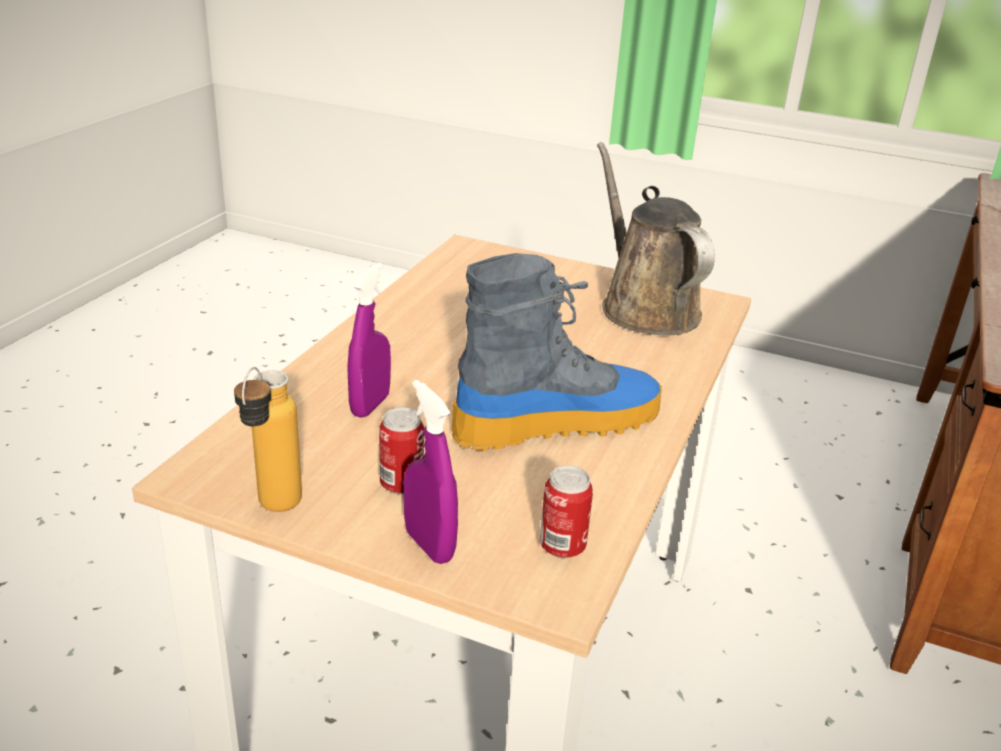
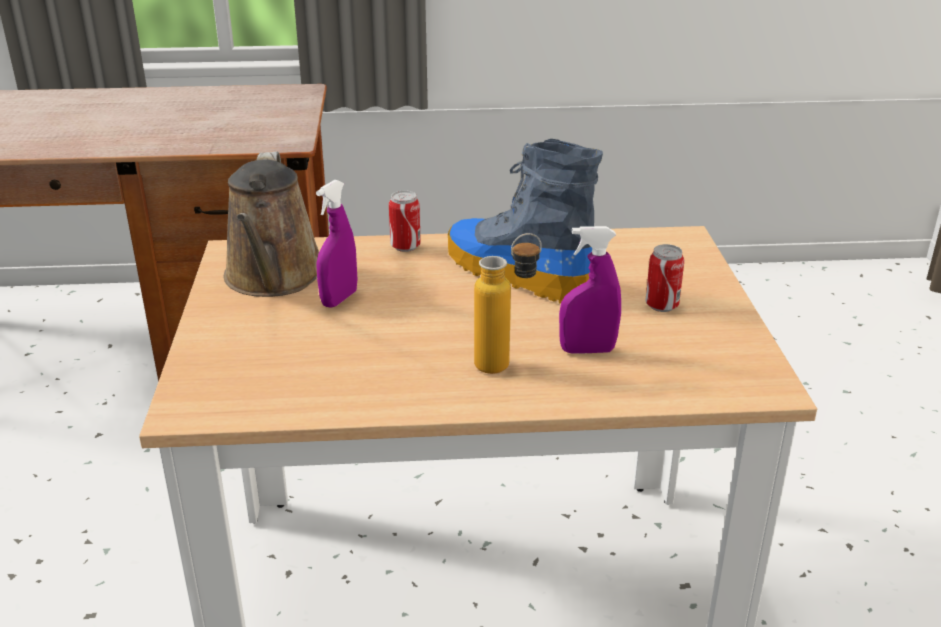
camera: 115 degrees left, 0 degrees up
(273, 511) = (752, 339): bottle -> bottle (506, 363)
(429, 545) = (701, 280): purple spray bottle -> purple spray bottle (339, 299)
(562, 547) = (645, 244): can -> can (405, 246)
(645, 307) = (274, 278): brown watering can -> brown watering can turned 45 degrees counterclockwise

